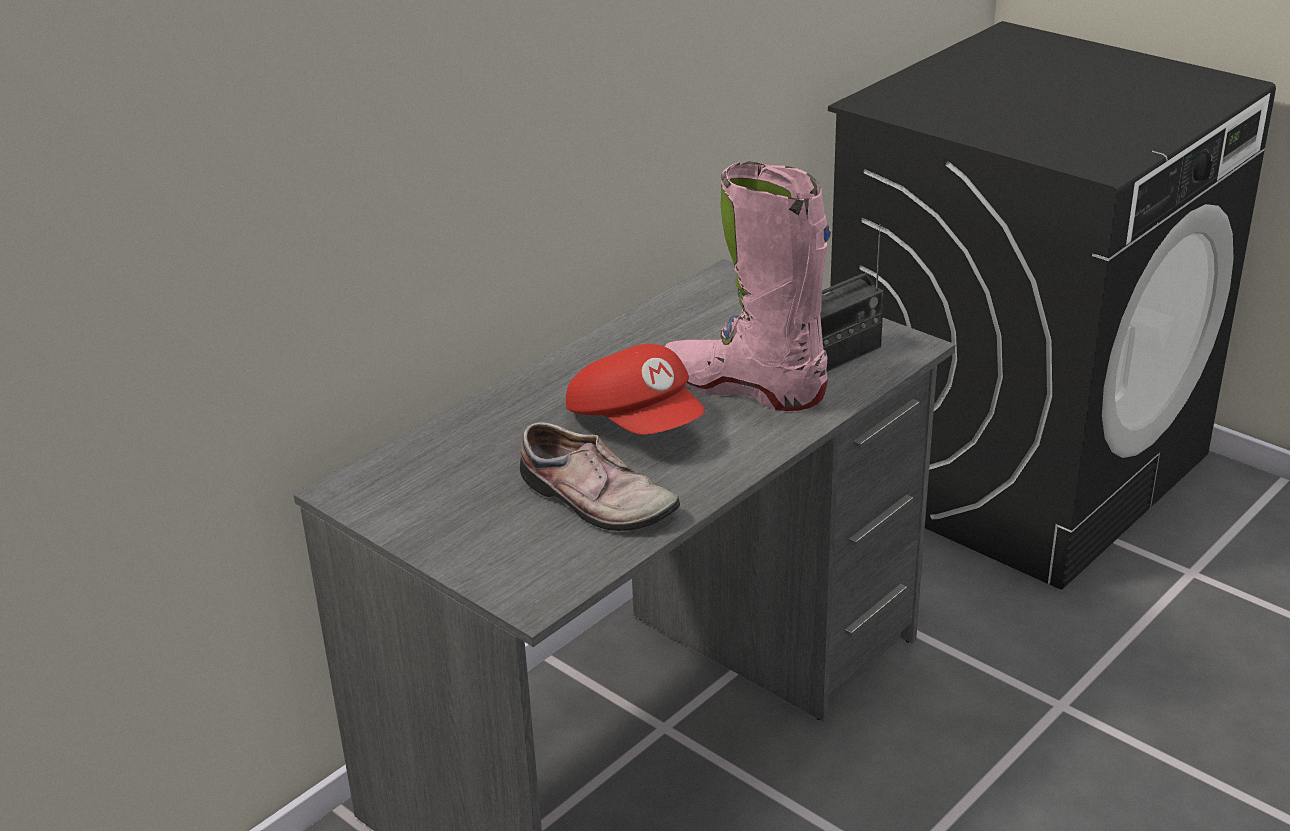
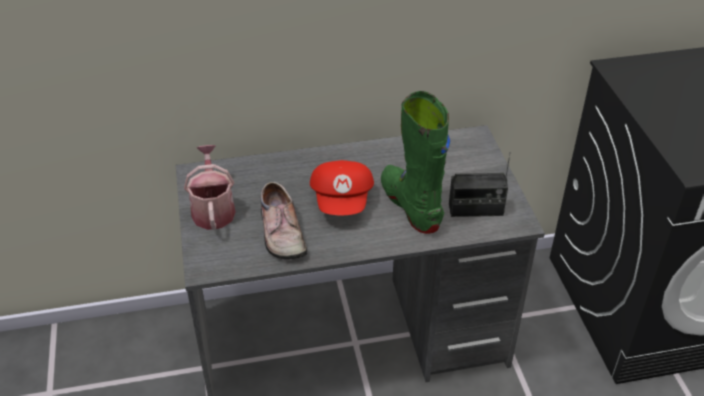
camera: 35 degrees right, 10 degrees up
(443, 521) = (213, 209): none -> watering can
(744, 388) = (411, 206): pink boot -> green boot

